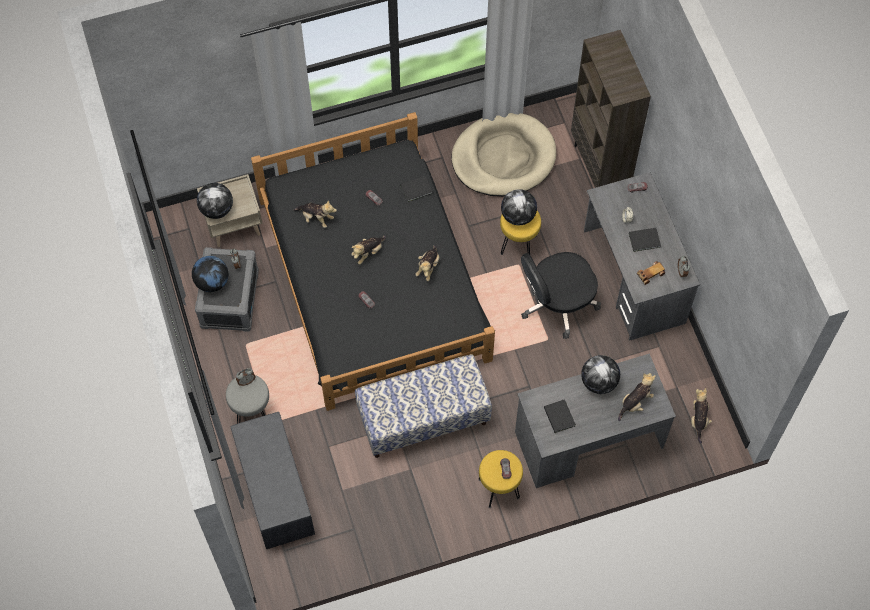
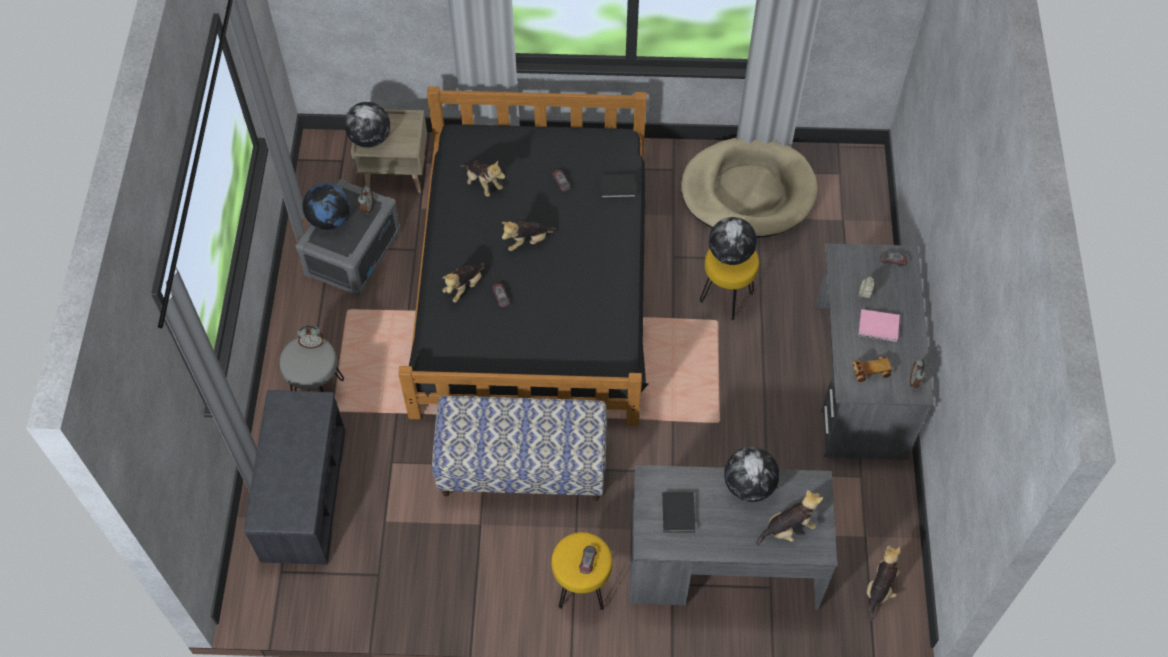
camera: 20 degrees right, 5 degrees down
(428, 267) = (593, 281): plush toy -> plush toy (464, 287)
(557, 303) = (748, 382): black office chair -> none
(600, 167) = (864, 237): brown bookcase -> none
(645, 240) = (879, 327): black book -> pink book

